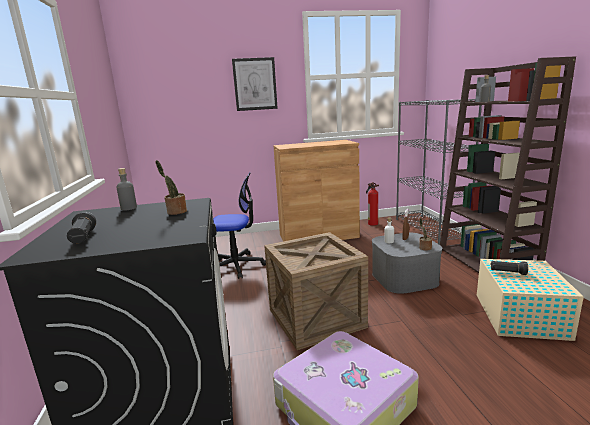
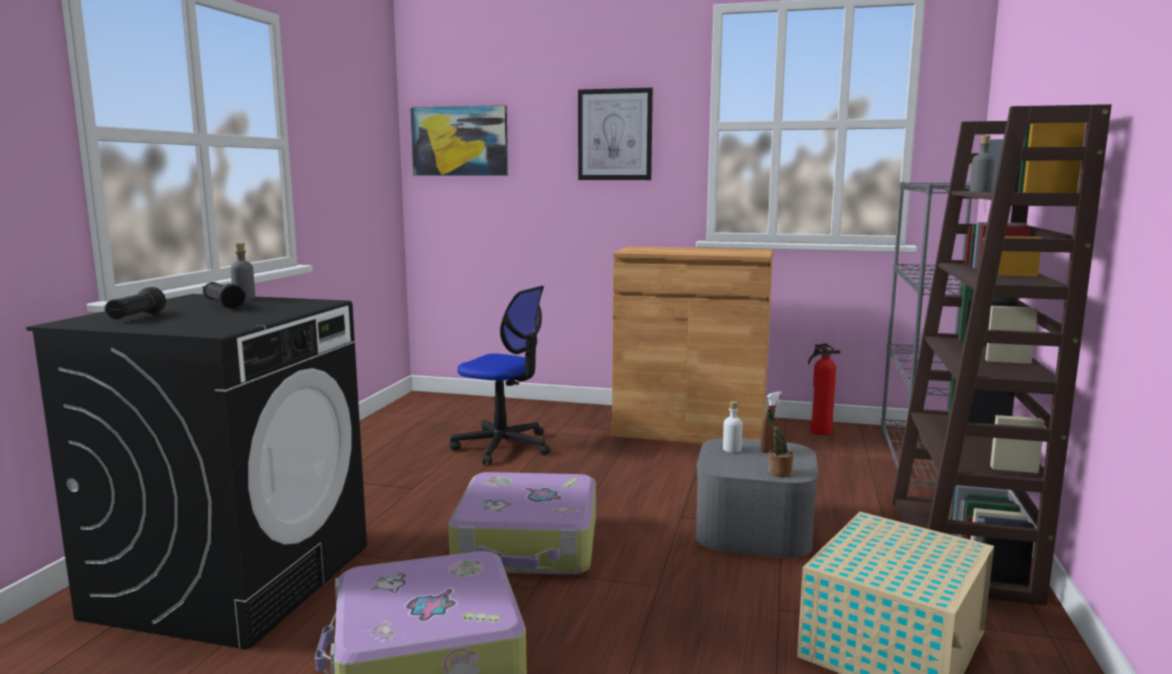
camera: 25 degrees right, 5 degrees down
(159, 92) = (460, 141): none -> picture
(175, 212) = (273, 309): potted plant -> none
(316, 318) = (528, 545): crate -> suitcase
(507, 272) = (870, 543): black flashlight -> black flashlight (223, 305)

